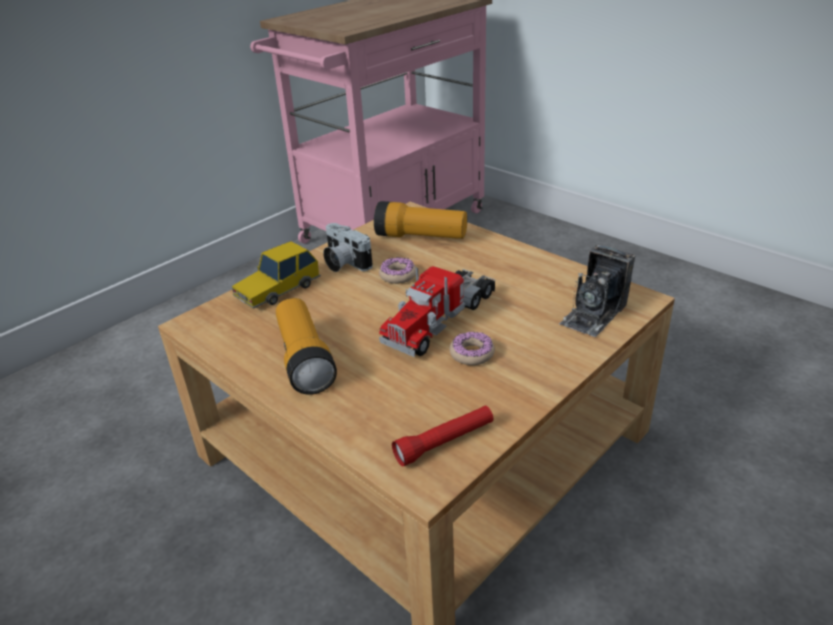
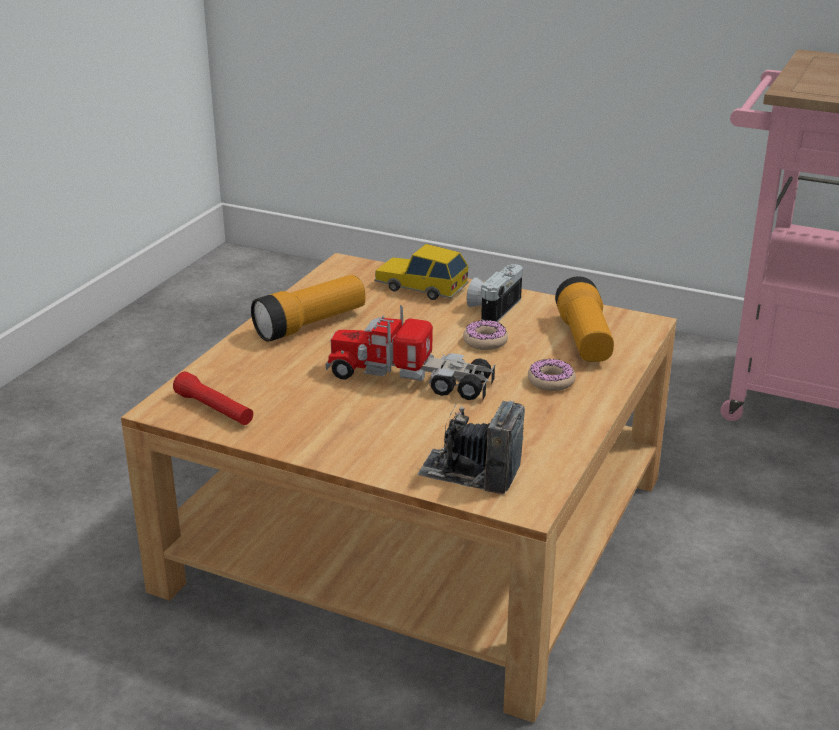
camera: 70 degrees right, 5 degrees down
(472, 354) = (354, 405): donut -> donut (551, 381)

